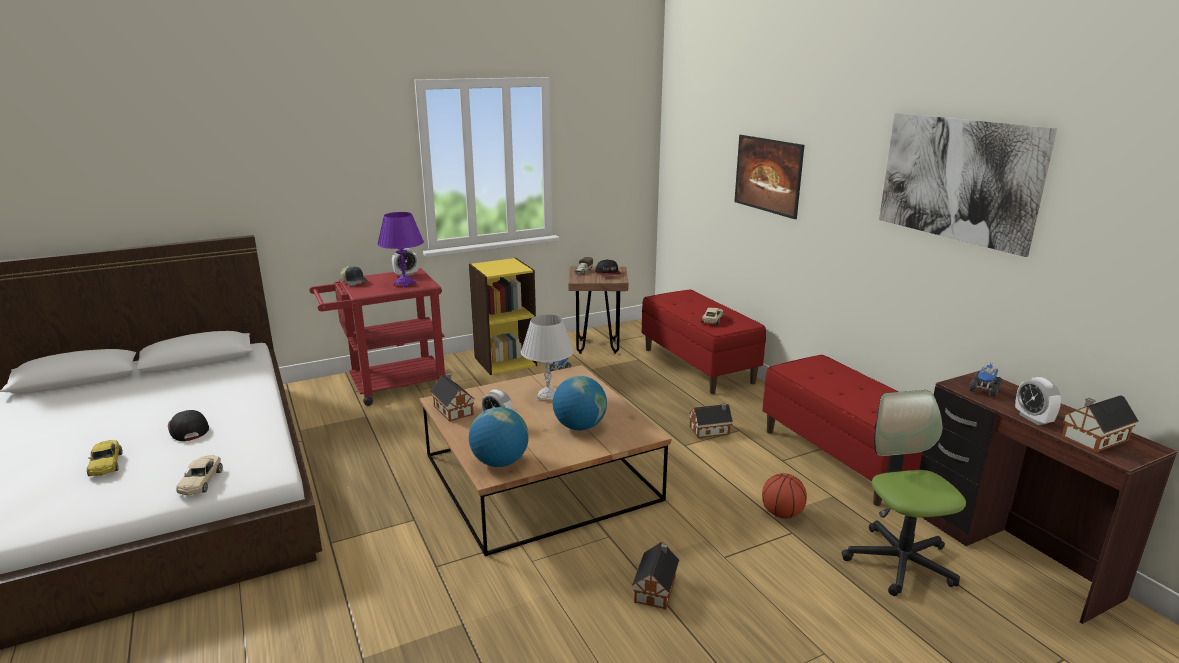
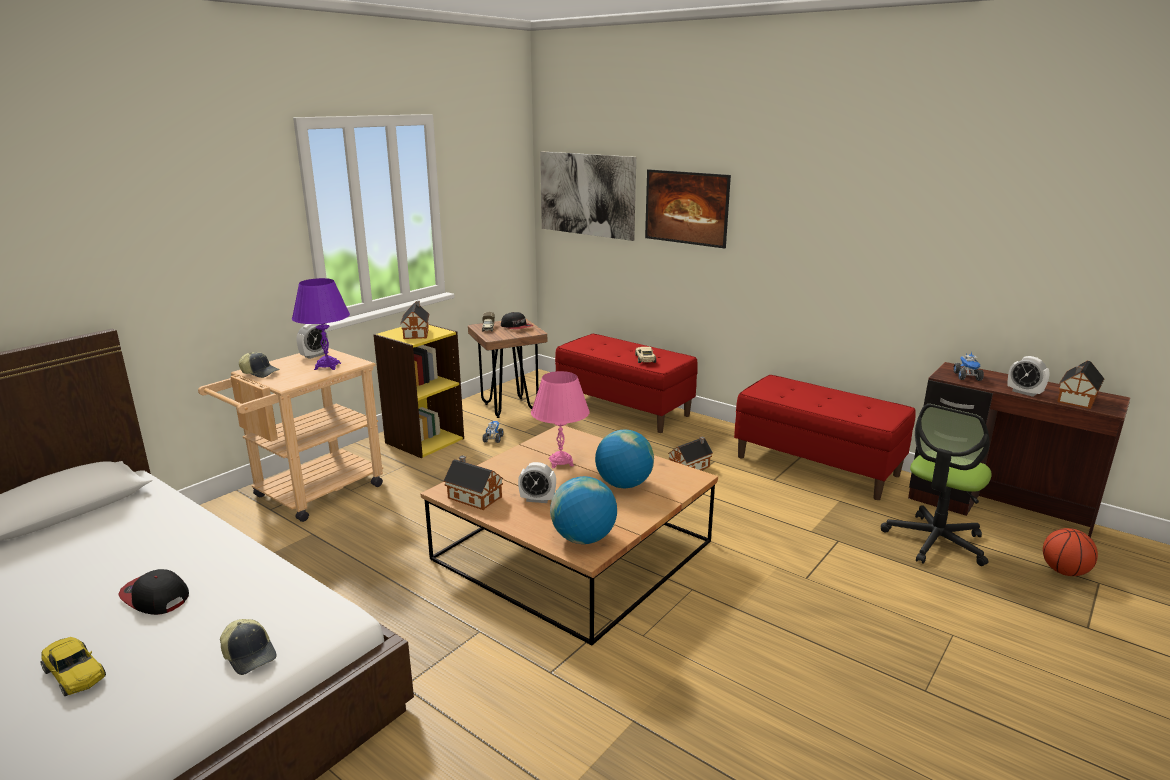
camera: 25 degrees left, 0 degrees up
(201, 481) = (250, 654): beige toy car -> cap
(388, 387) = (310, 495): red cart -> beige cart
(548, 397) = (560, 462): white table lamp -> pink table lamp
(656, 588) = (777, 624): toy house -> toy house (416, 333)
(781, 514) = (816, 527): basketball -> basketball (1064, 572)
(900, 561) = (935, 541): office chair -> office chair turned 105 degrees counterclockwise
(958, 179) = (908, 195): picture -> picture (587, 194)

